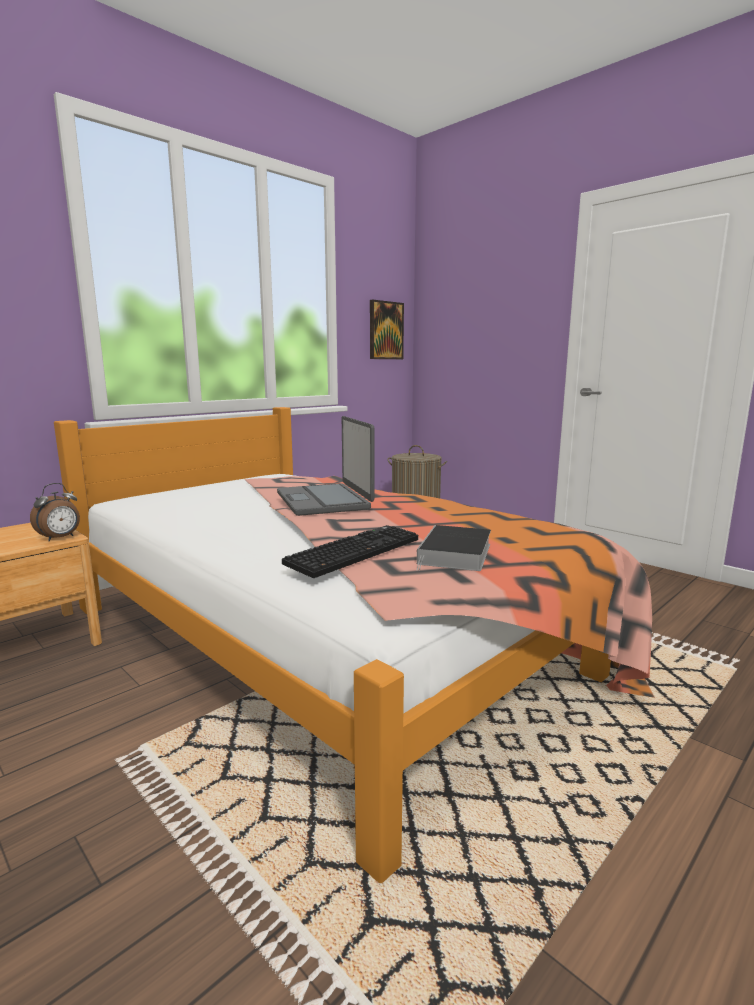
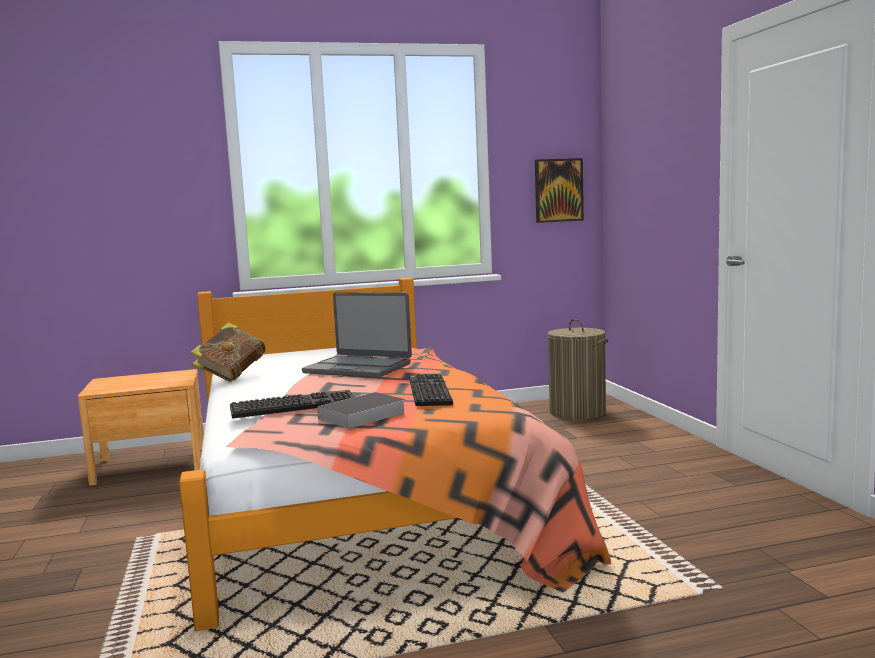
camera: 30 degrees right, 5 degrees down
(60, 538) = (177, 383): alarm clock -> none
(166, 523) = (231, 376): none -> book
(324, 501) = (358, 368): laptop -> laptop turned 75 degrees counterclockwise
(453, 519) = (427, 391): none -> keyboard

